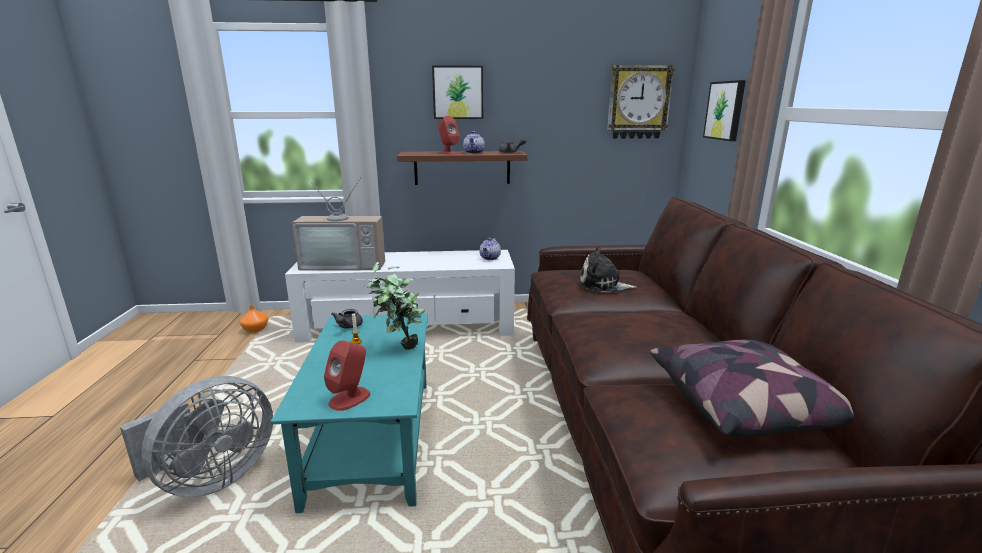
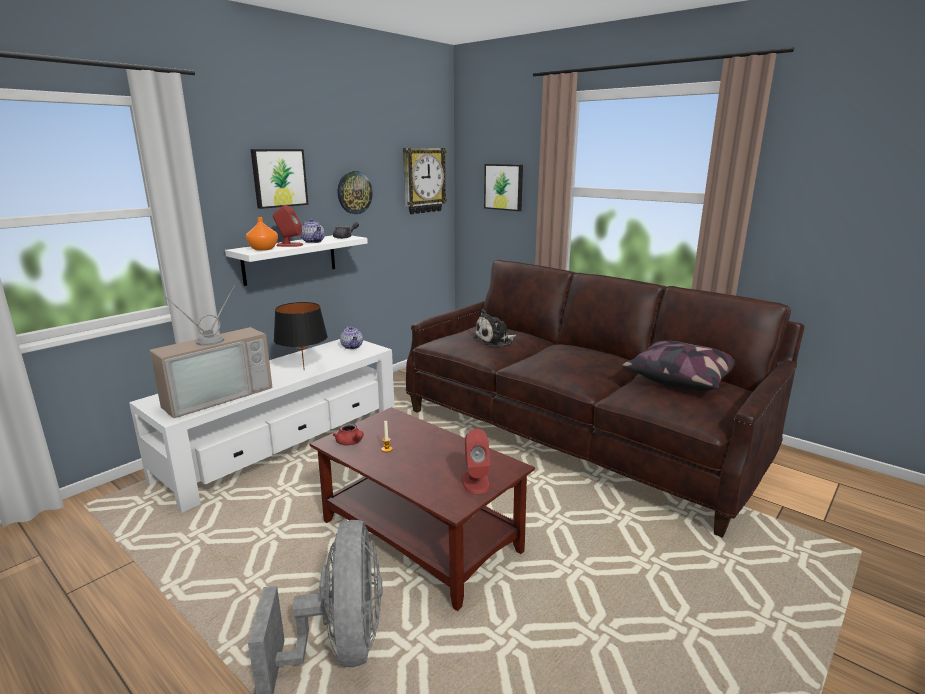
camera: 45 degrees left, 0 degrees up
(255, 329) = (90, 527): orange vase -> orange vase (262, 249)
(348, 327) = (350, 443): grey teapot -> red teapot
(373, 439) = (421, 536): turquoise coffee table -> brown coffee table
(399, 348) = (430, 438): potted plant -> none
(423, 264) = (304, 370): none -> black table lamp
(462, 167) = (290, 259): brown shelf -> white shelf
(541, 110) = (354, 192): none -> wall clock

